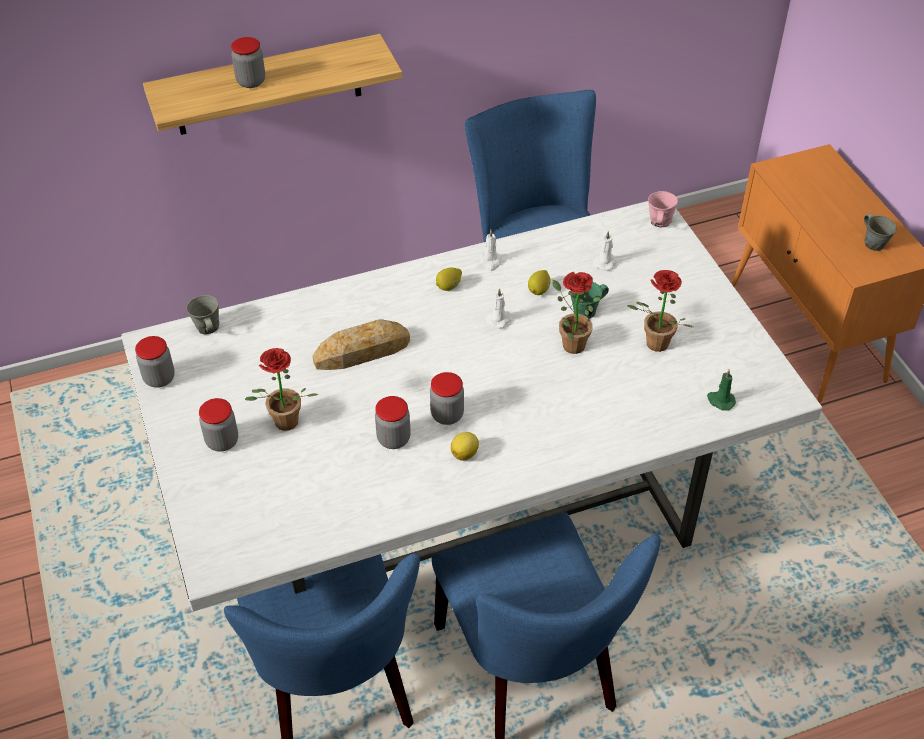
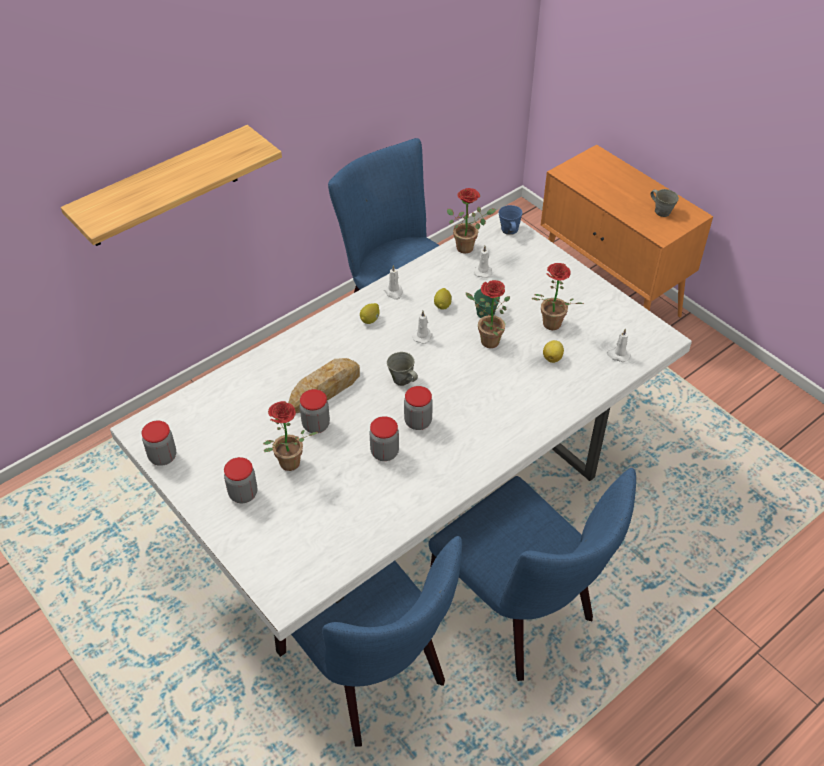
camera: 20 degrees left, 0 degrees up
(208, 328) = (185, 404): grey mug -> grey mug (402, 380)
(251, 81) = (157, 186): jar -> jar (316, 425)
(465, 453) = (447, 448): lemon -> lemon (552, 358)
(601, 230) = (468, 246): none -> potted plant
(659, 222) = (509, 230): pink mug -> blue mug
(720, 400) = (618, 355): green candle -> white candle

